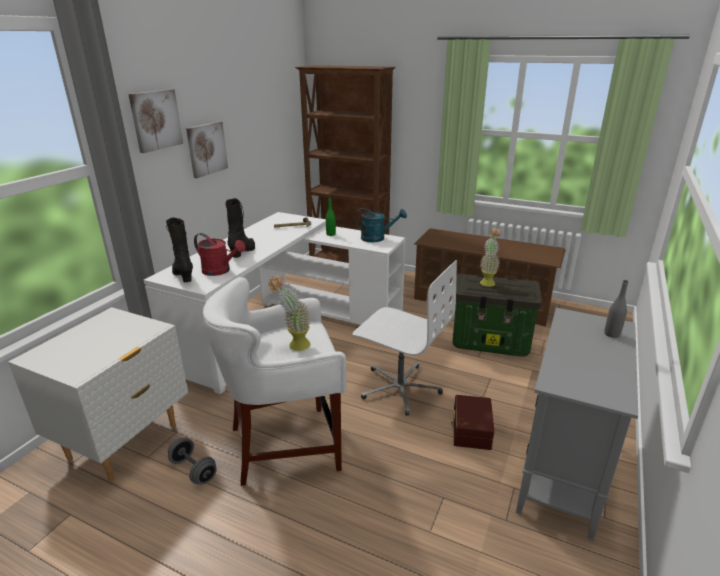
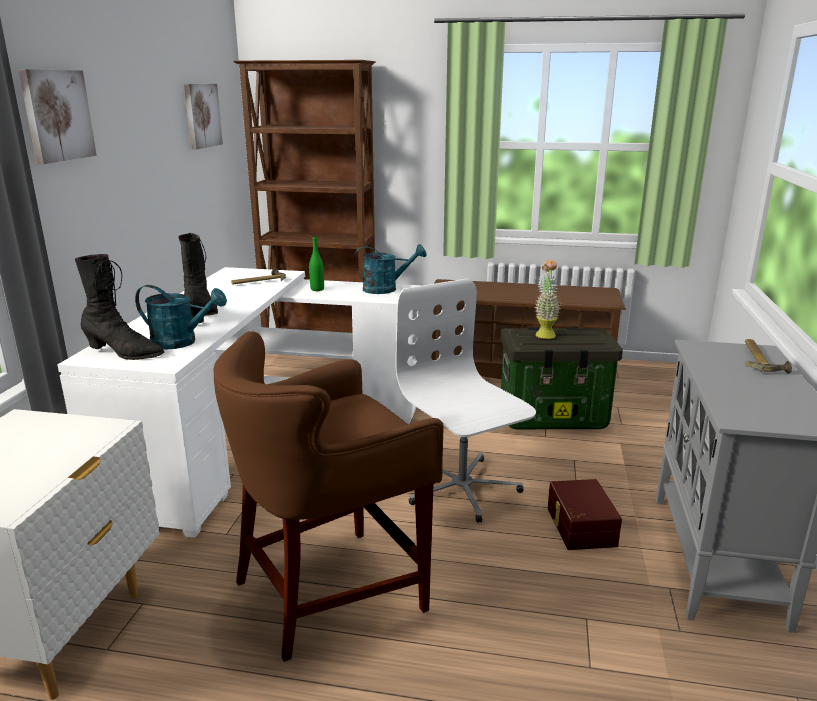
camera: 15 degrees left, 5 degrees down
(183, 276) = (124, 353): black boot -> black boot turned 150 degrees clockwise
(193, 470) = (195, 654): grey dumbbell -> none
(206, 149) = (125, 168): picture -> picture (201, 115)
(220, 271) = (181, 342): red watering can -> turquoise watering can
(286, 446) = (332, 592): white stool -> brown stool
(294, 345) = (349, 425): potted plant -> none
(400, 387) = (461, 488): white office chair -> white office chair turned 135 degrees counterclockwise
(612, 334) = (761, 360): grey bottle -> hammer

